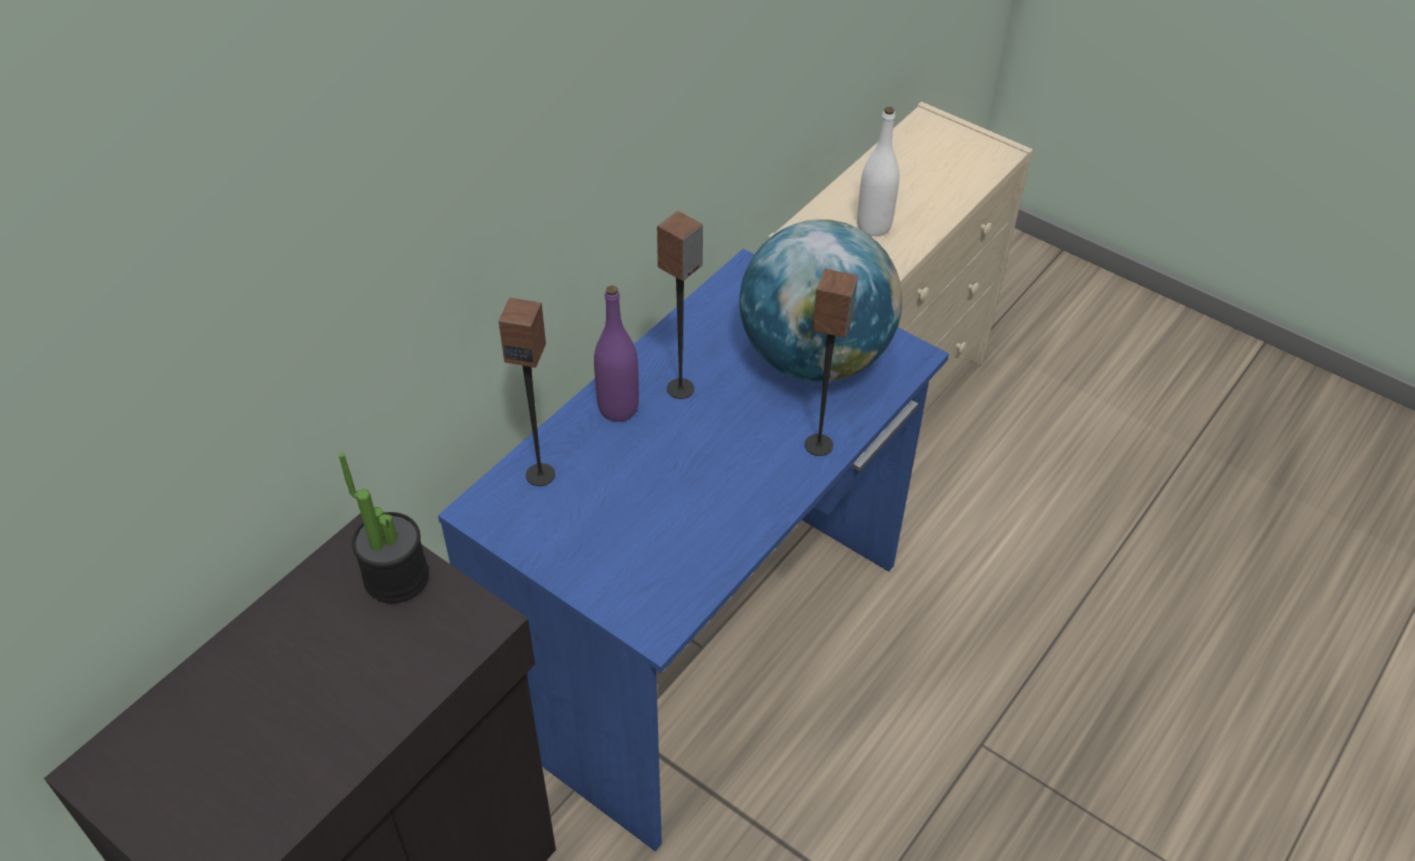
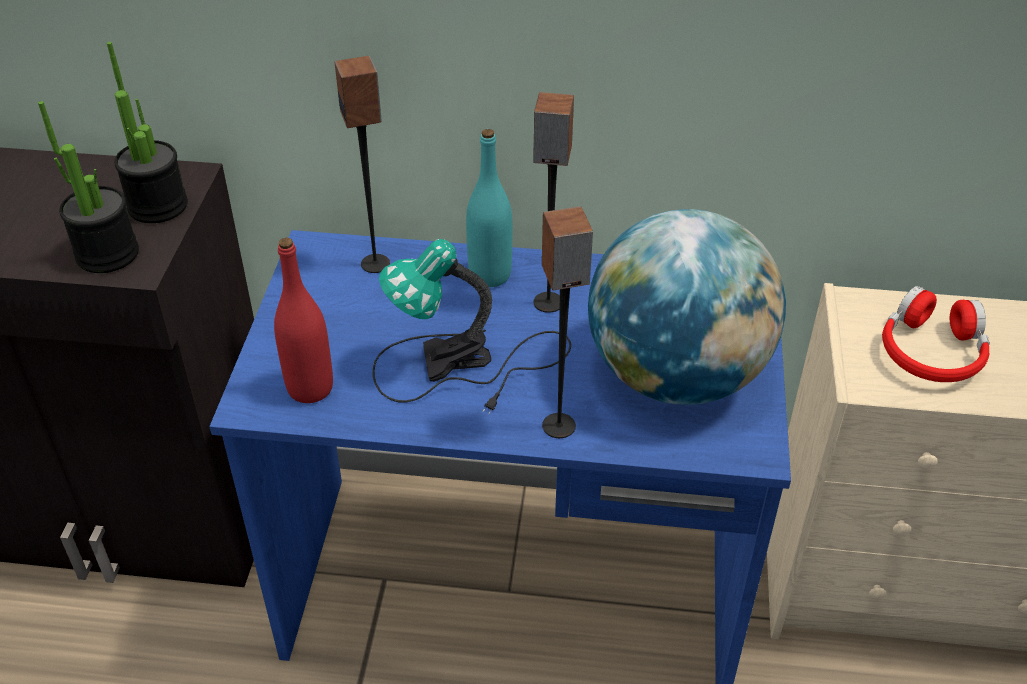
camera: 60 degrees right, 5 degrees down
(442, 639) = (107, 254): none -> potted plant
(618, 408) = (490, 275): purple bottle -> turquoise bottle
(666, 579) = (310, 388): none -> red bottle
(715, 470) = (466, 365): none -> table lamp
(874, 226) = (931, 352): white bottle -> red headphones

